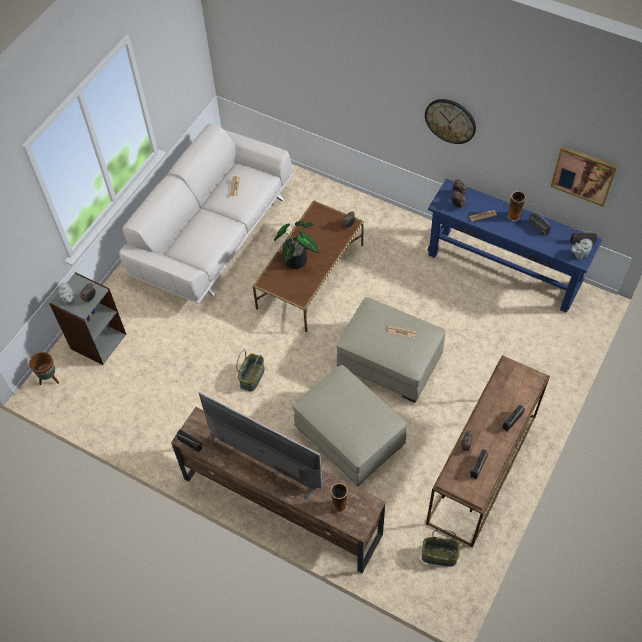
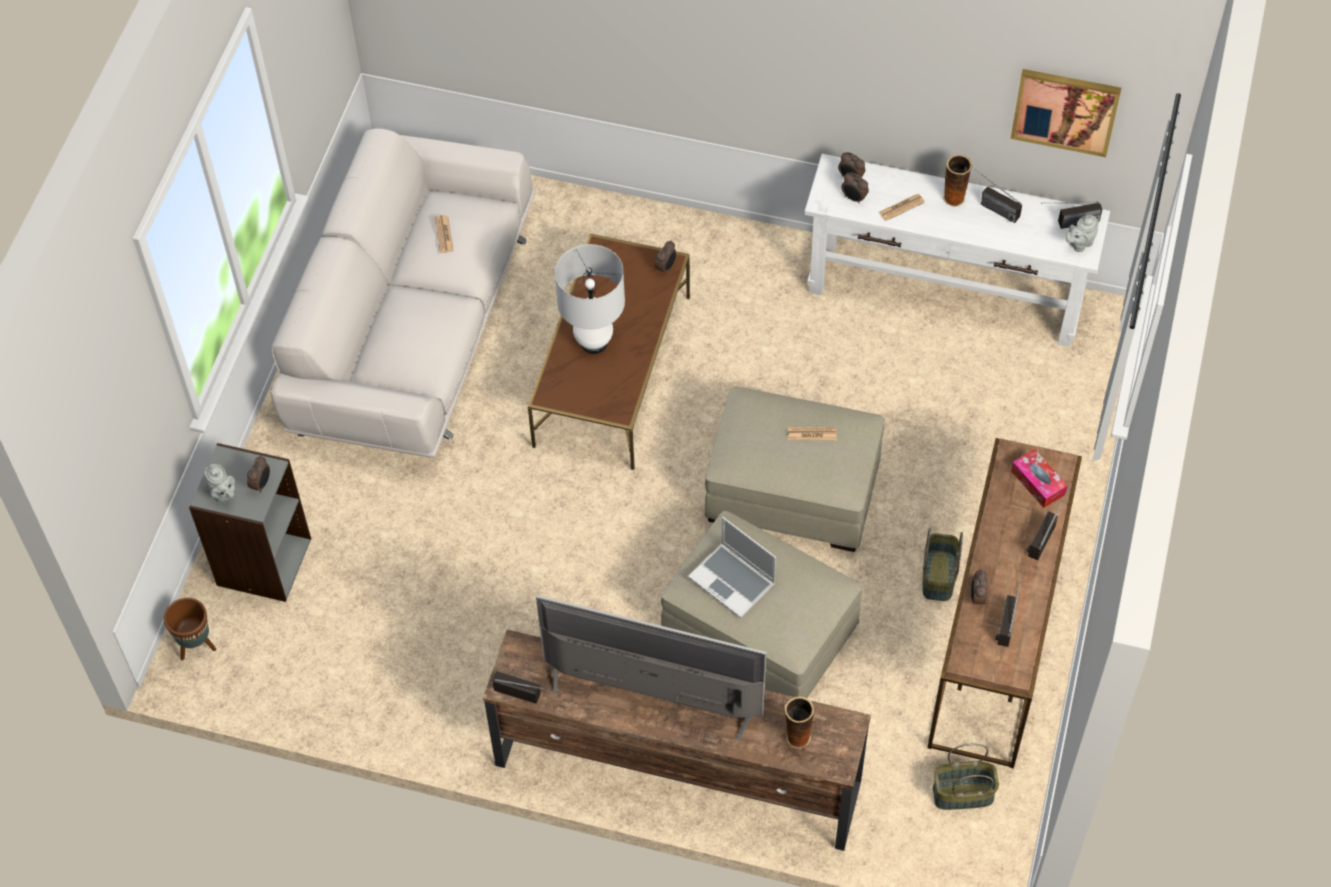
camera: 15 degrees left, 0 degrees up
(252, 377) = (561, 567): basket -> basket (938, 575)
(298, 258) = (593, 343): potted plant -> white table lamp
(334, 405) = (733, 581): none -> laptop
(450, 120) = (822, 56): wall clock -> none
(503, 269) = (945, 293): blue console table -> white console table
(519, 386) = (1038, 483): none -> tissue box

